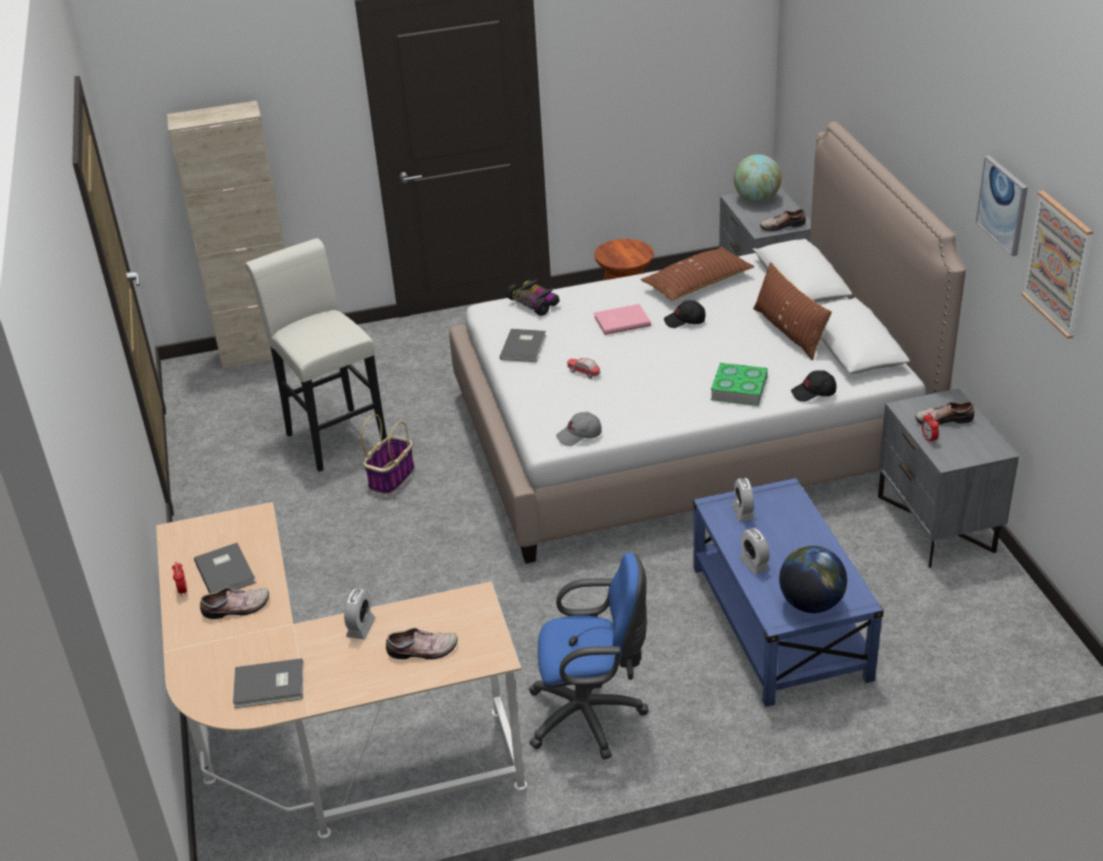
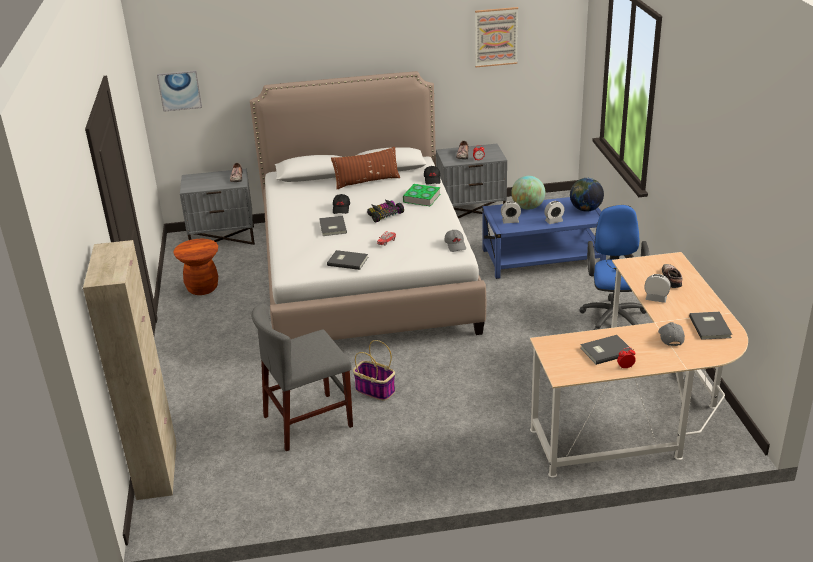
camera: 85 degrees left, 5 degrees down
(237, 609) = (643, 343): shoe -> none
(247, 638) = (670, 337): none -> grey cap
(332, 435) = (308, 421): white stool -> grey chair
(535, 303) = (293, 255): toy car -> toy car (384, 215)
(621, 321) = (332, 227): pink book -> grey book
(697, 284) = (297, 203): brown pillow -> none
(756, 199) = (195, 182): globe -> globe (527, 207)
(1003, 205) = (443, 36): picture -> picture (179, 90)

